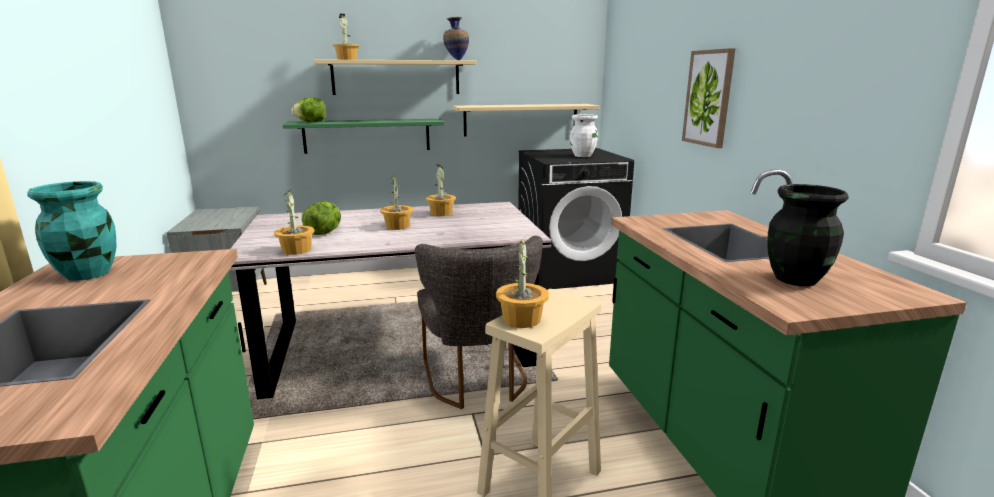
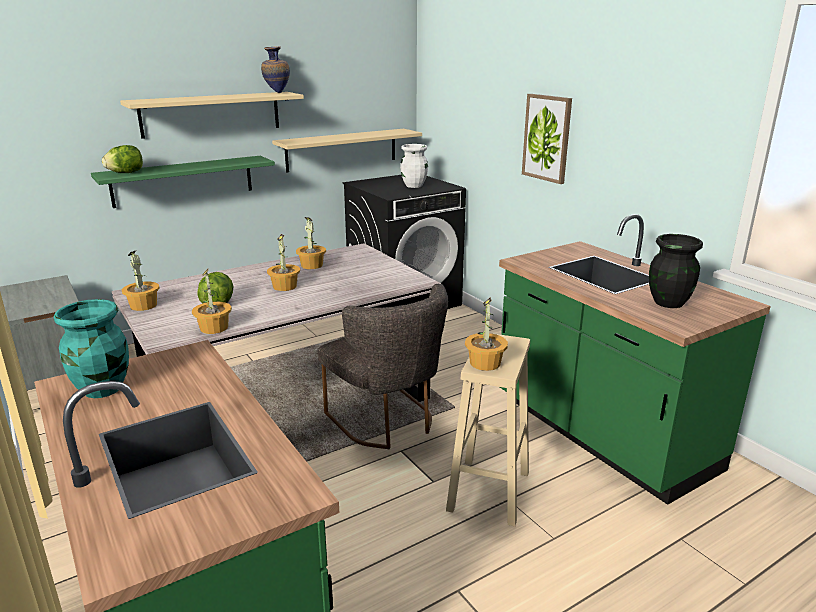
camera: 20 degrees left, 5 degrees up
(347, 59) = (160, 99): potted plant -> potted plant (144, 306)

